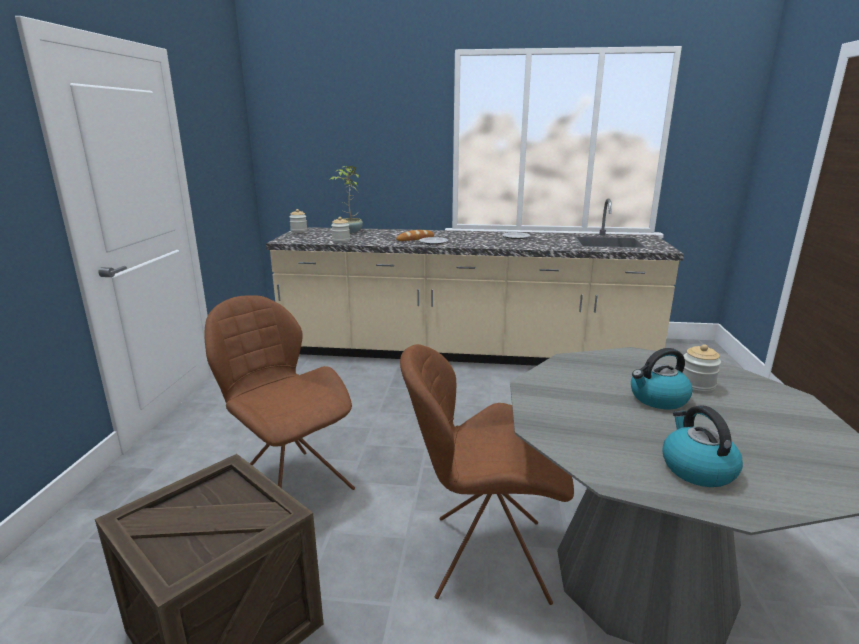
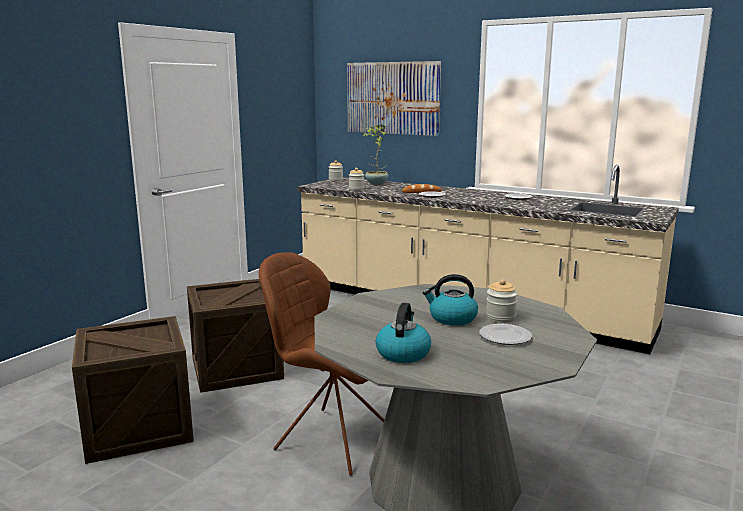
camera: 25 degrees right, 5 degrees down
(289, 487) = (236, 368): brown chair -> crate
(352, 135) = (392, 98): none -> picture
(743, 414) = (504, 337): none -> plate

